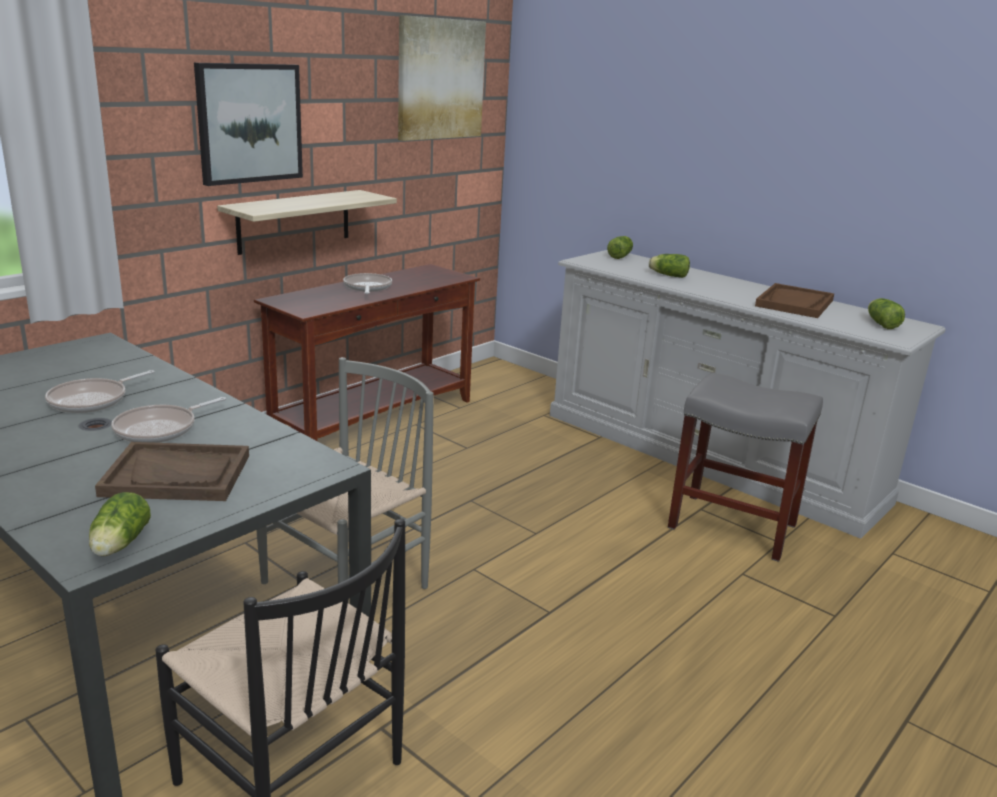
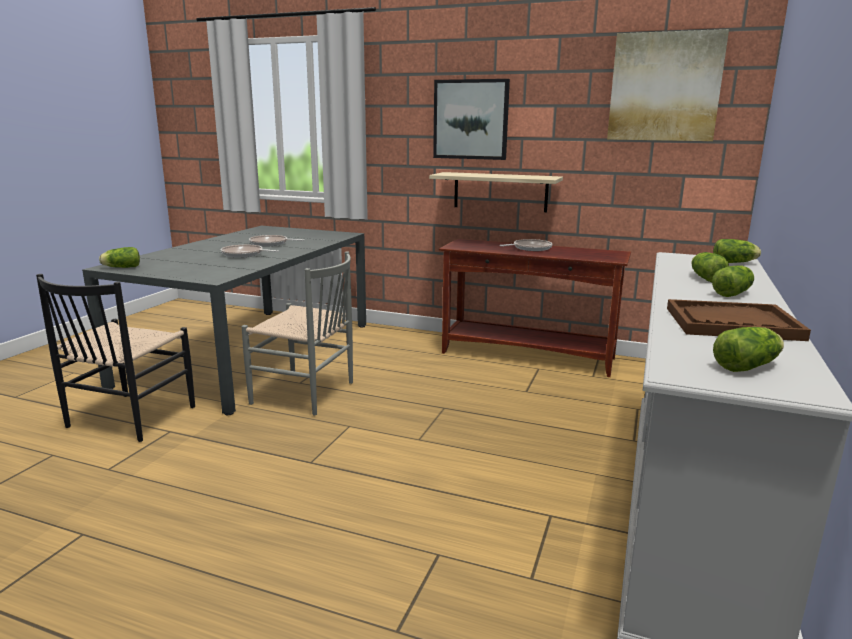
camera: 70 degrees right, 5 degrees down
(177, 475) = (193, 263): brown tray -> none
(717, 282) = (733, 293): none -> lettuce
(734, 526) = (535, 541): grey stool -> none

